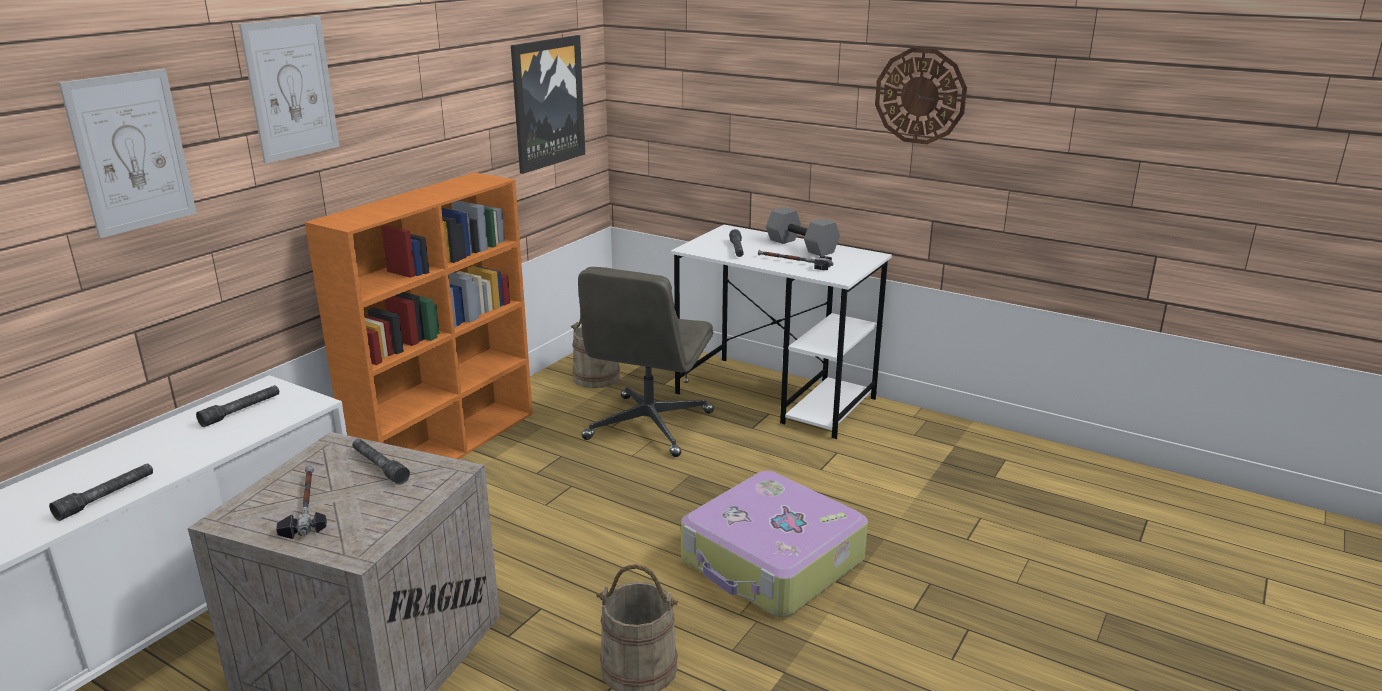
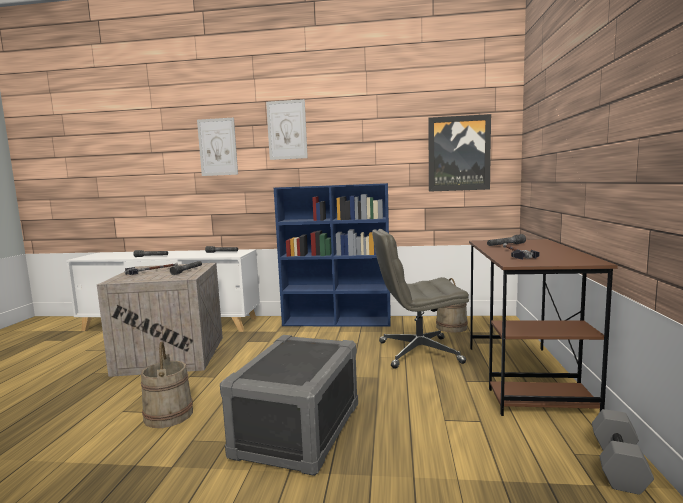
camera: 65 degrees right, 15 degrees down
(448, 446) = (338, 321): orange bookcase -> blue bookcase
(772, 562) = (298, 430): suitcase -> grey storage box
(776, 396) = (525, 377): white desk -> brown desk
(800, 246) = (554, 250): grey dumbbell -> grey dumbbell (616, 464)
(920, 96) = (640, 94): wall clock -> none

